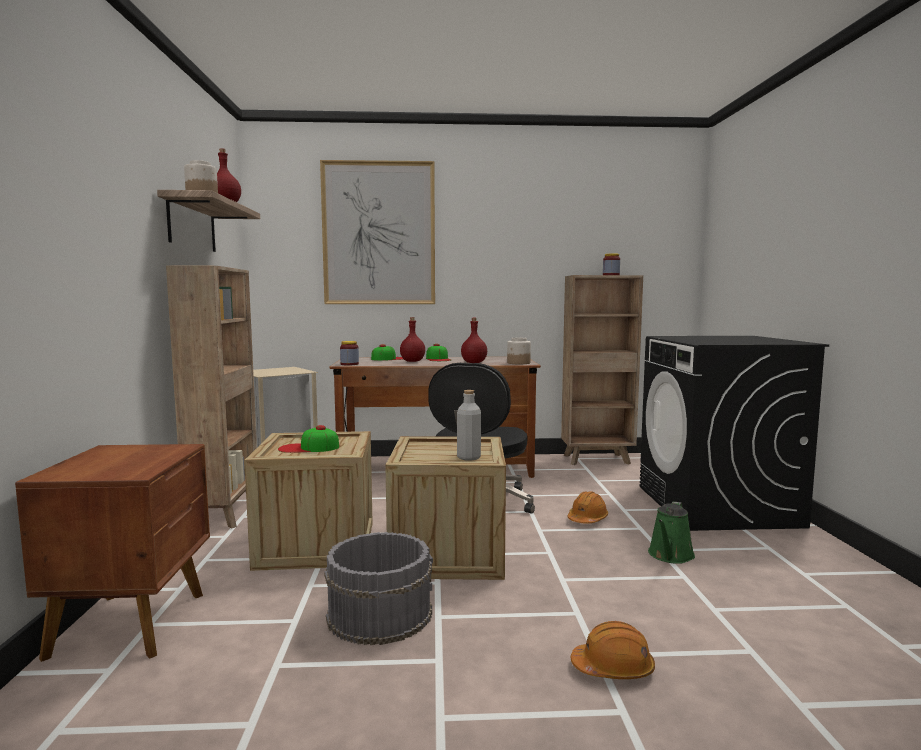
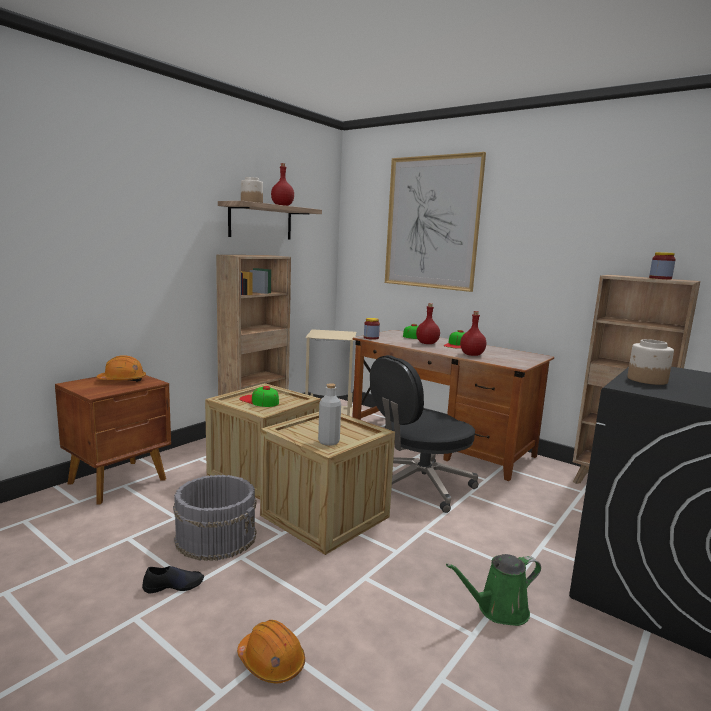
camera: 40 degrees right, 5 degrees up
(422, 671) = (173, 585): none -> black shoe
(518, 363) = (512, 363): jar -> jar (647, 380)
(587, 519) = (485, 539): orange hard hat -> orange hard hat (122, 380)

